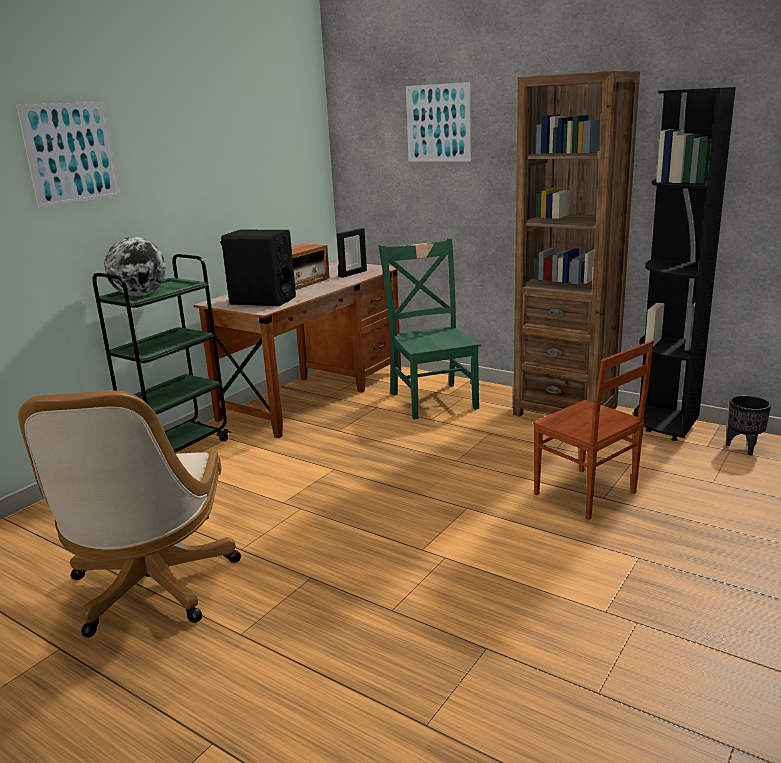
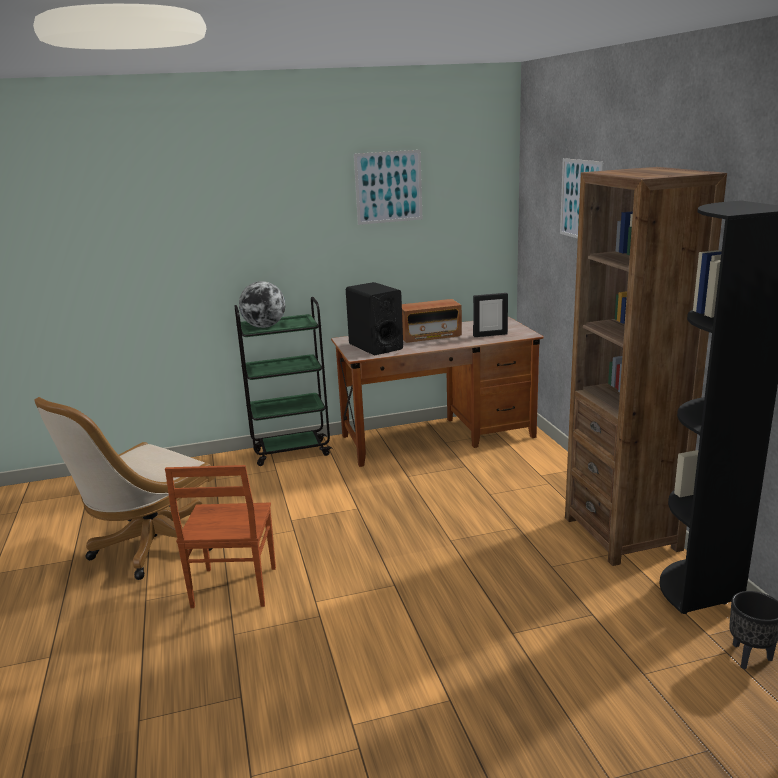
camera: 40 degrees right, 0 degrees up
(71, 153) = (232, 214): picture -> picture (388, 187)
(433, 399) = (520, 475): green chair -> none
(585, 494) = (501, 622): brown chair -> brown chair (233, 588)

